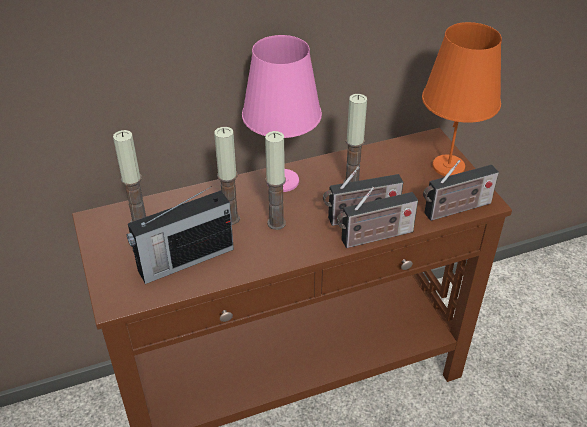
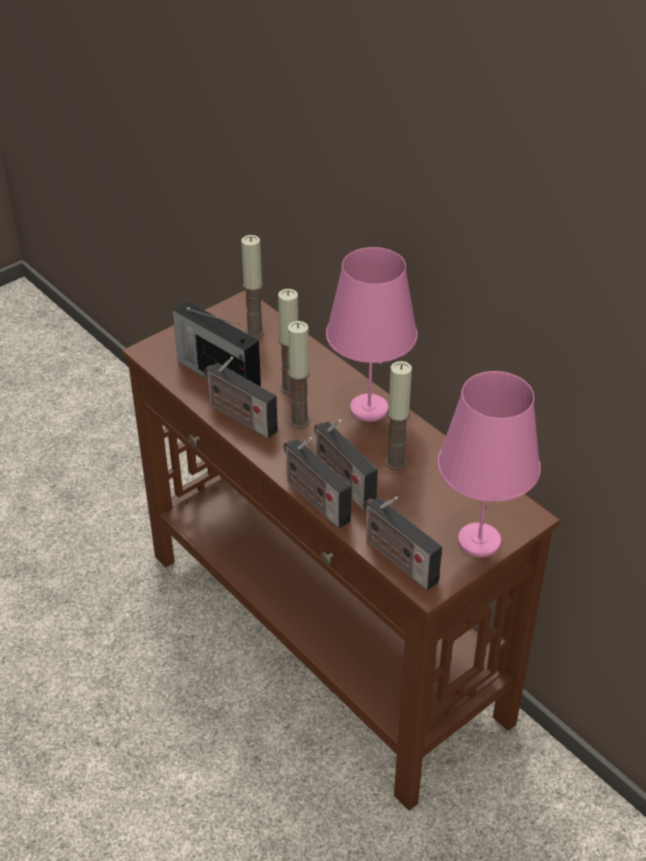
camera: 70 degrees right, 0 degrees up
(250, 259) = (239, 417): none -> radio
(448, 166) = (480, 540): orange table lamp -> pink table lamp

